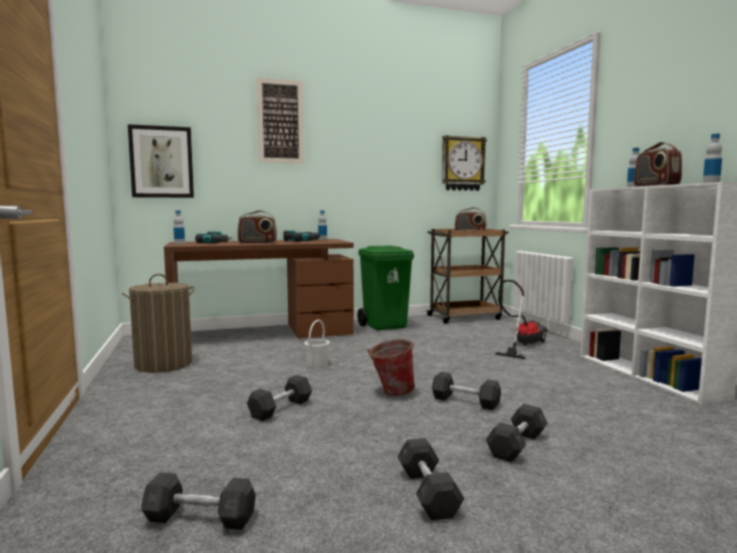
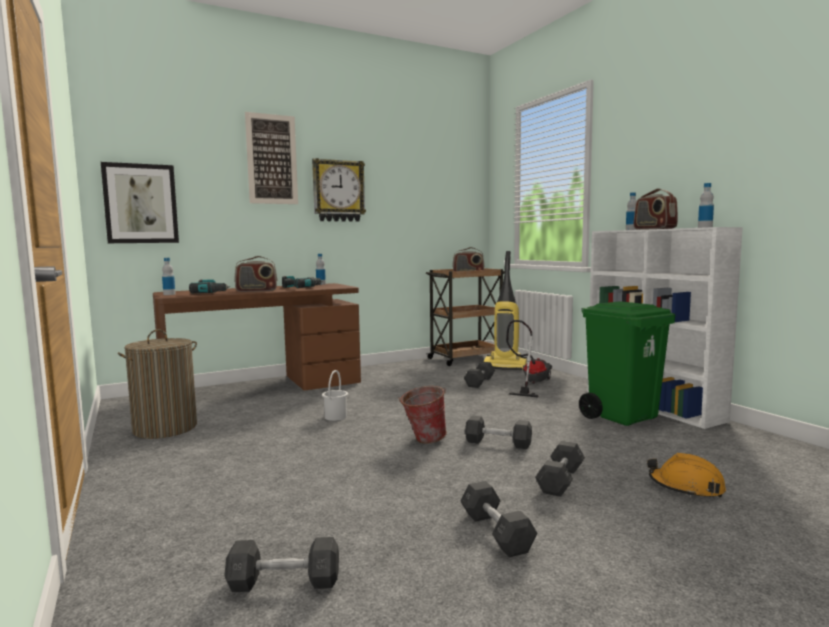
camera: 10 degrees left, 0 degrees up
(280, 408) = (317, 465): grey dumbbell -> grey dumbbell (479, 382)
(385, 326) = (389, 372): green trash can -> green trash can (622, 416)
(462, 163) = (457, 203): wall clock -> wall clock (338, 191)
(502, 327) = (505, 367): none -> vacuum cleaner
(658, 466) = (686, 487): none -> orange hard hat

